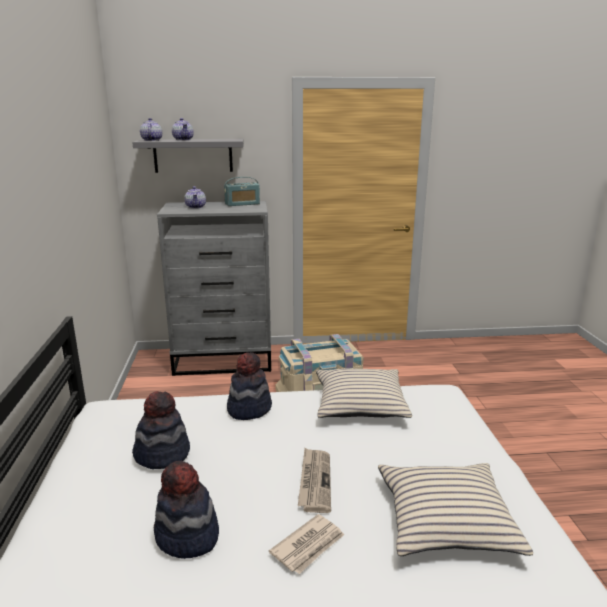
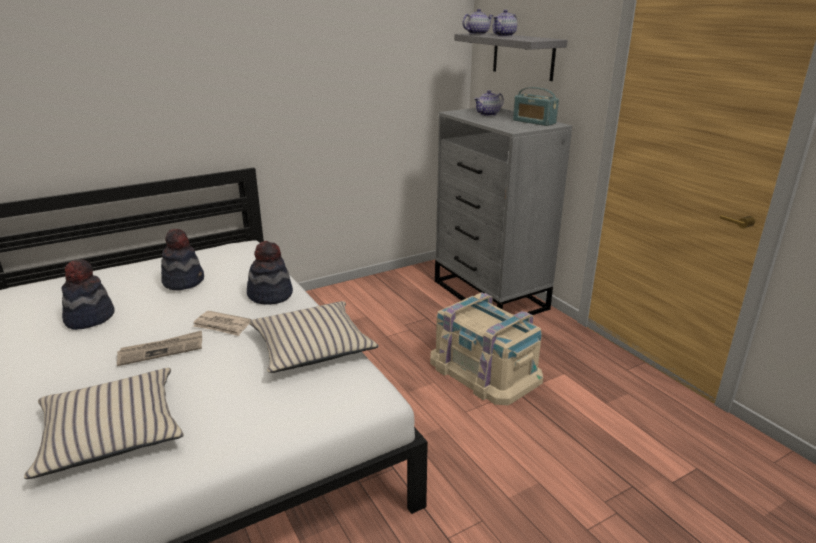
camera: 65 degrees right, 5 degrees up
(309, 546) = (76, 366): newspaper -> newspaper (222, 325)

